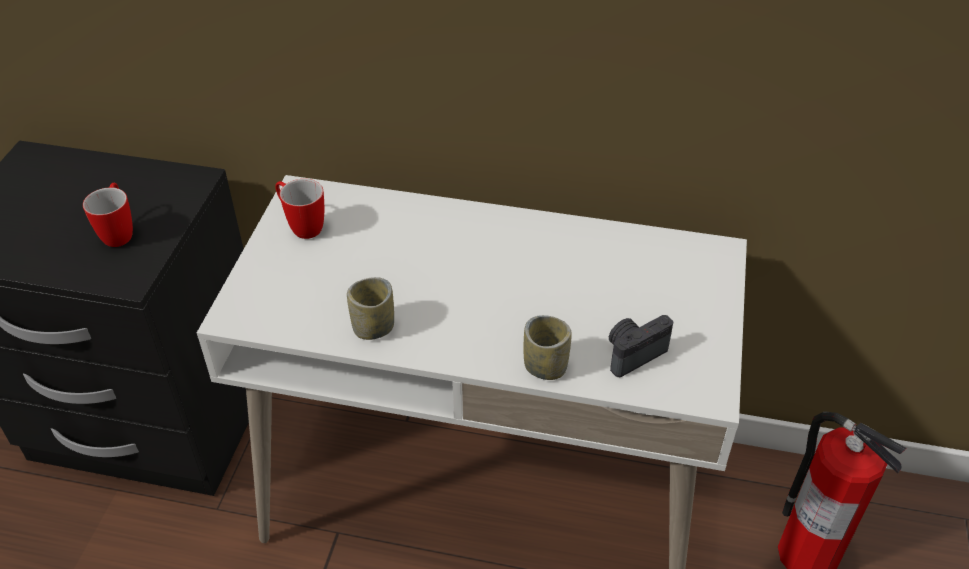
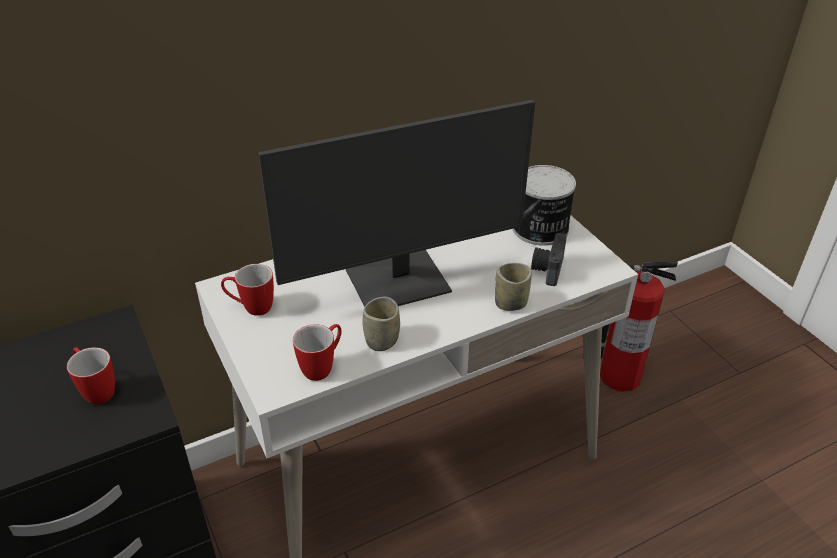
camera: 40 degrees left, 5 degrees down
(294, 321) = (322, 367): none -> mug
(459, 278) = (399, 283): none -> monitor
(683, 302) = (540, 229): none -> can

